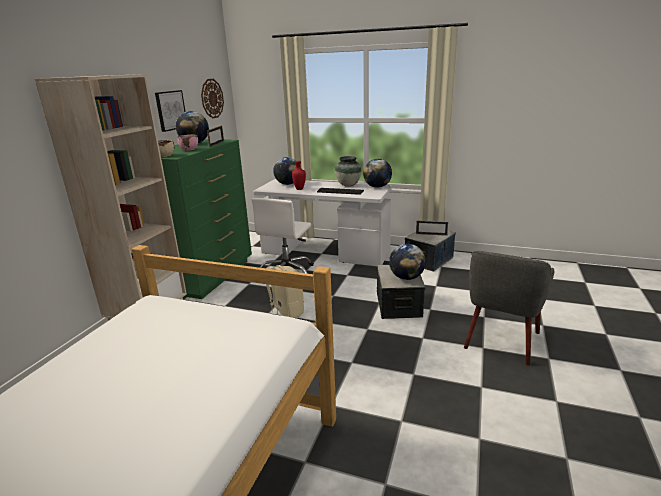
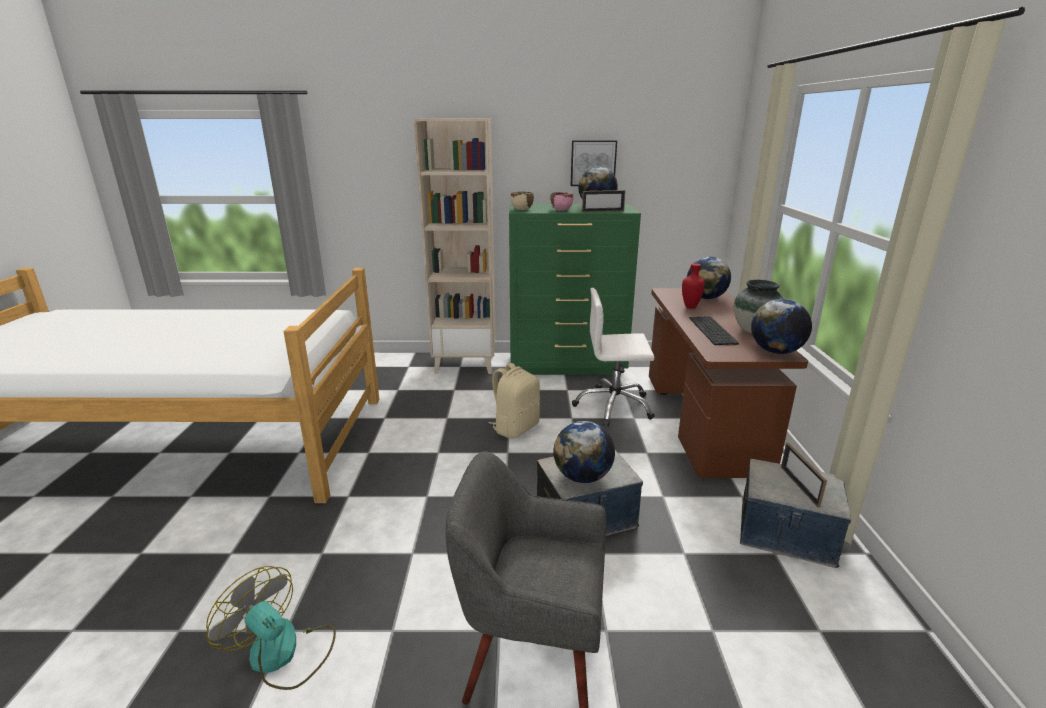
camera: 70 degrees right, 0 degrees up
(212, 98) = (682, 156): wall clock -> none
(325, 252) = (702, 420): white desk -> brown desk
(500, 438) = (283, 654): none -> fan

